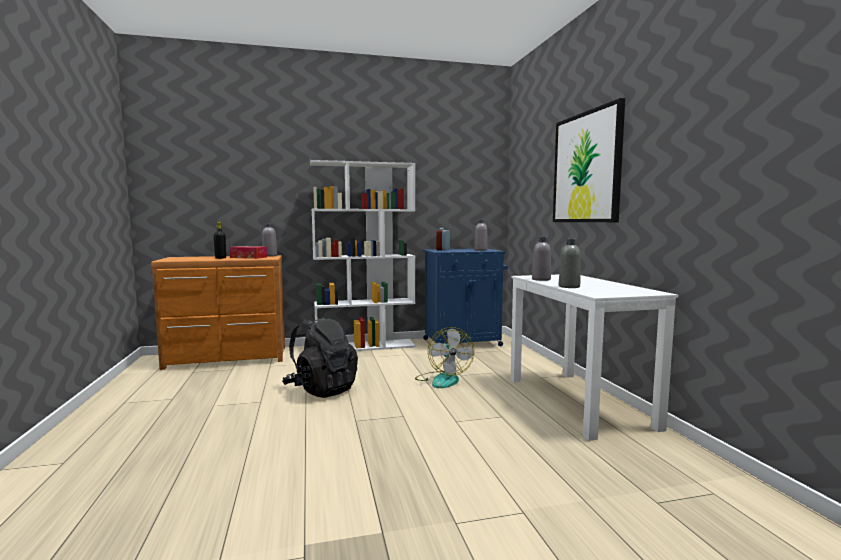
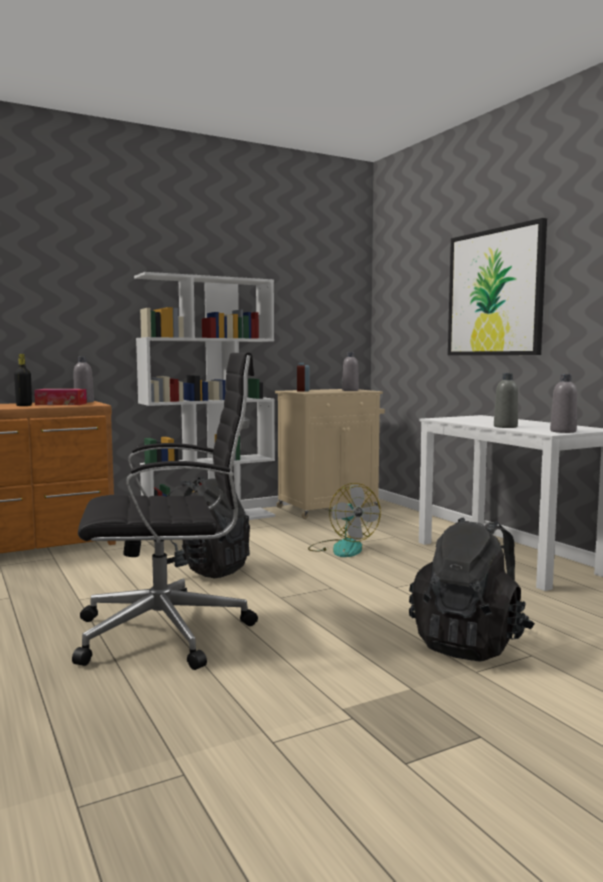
camera: 15 degrees left, 0 degrees up
(244, 443) = (169, 632): none -> black office chair
(463, 342) = (329, 508): blue cabinet -> beige cabinet
(475, 489) = (470, 643): none -> black backpack
(541, 279) = (461, 421): grey bottle -> grey bottle (563, 431)

